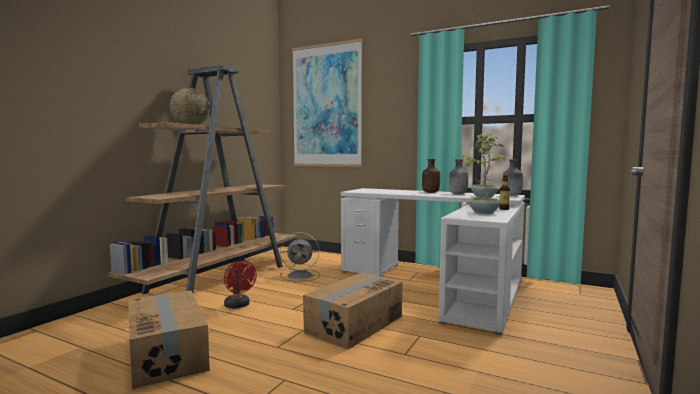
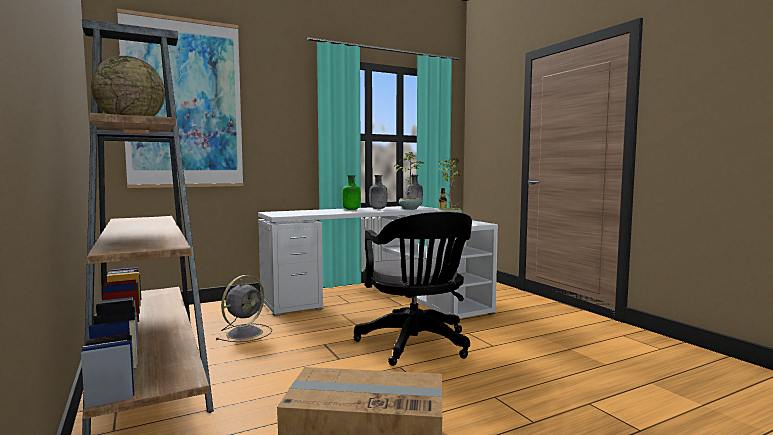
camera: 55 degrees left, 0 degrees up
(238, 306) = (280, 381): red fan -> none
(354, 324) = (416, 345): cardboard box -> black office chair
(430, 192) = (351, 209): brown bottle -> green bottle

